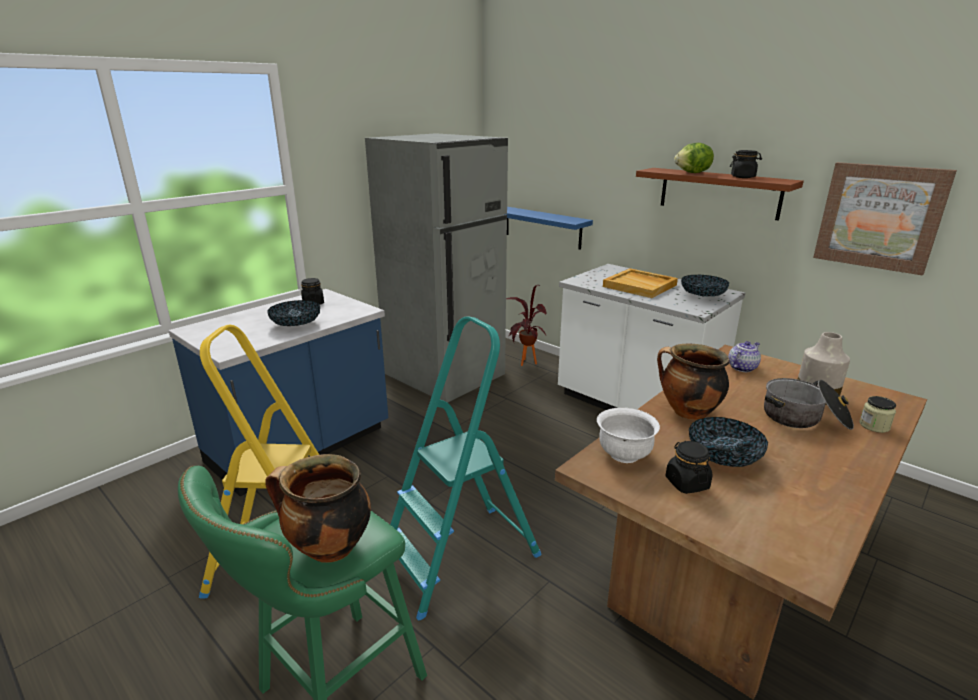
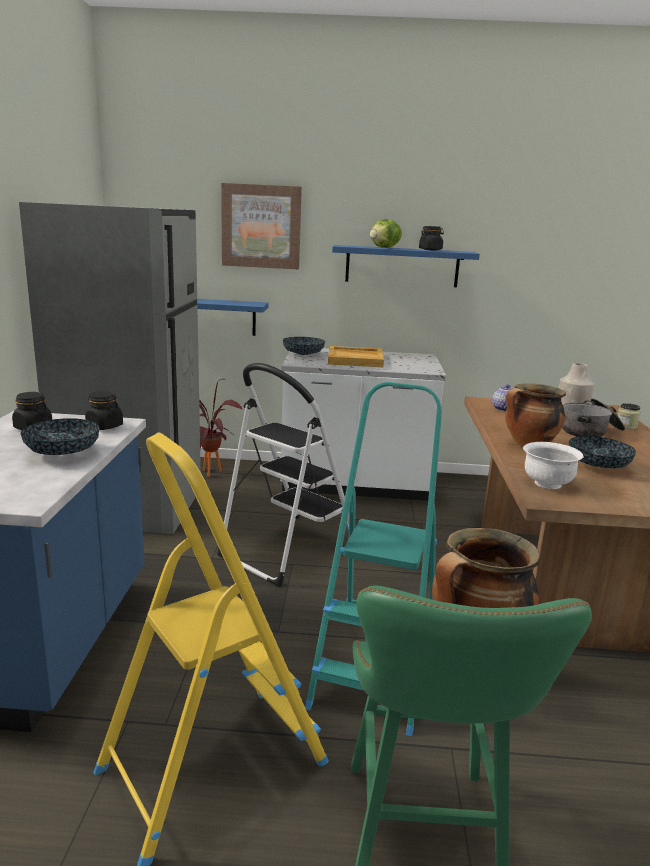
camera: 40 degrees left, 5 degrees down
(507, 442) = (285, 549): none -> step ladder
(686, 483) = (610, 488): black jar -> black jar (104, 426)
(702, 296) = (414, 361): bowl -> bowl (303, 355)
(719, 193) = (402, 266): brown shelf -> blue shelf
(879, 217) = (532, 278): picture -> picture (261, 226)

